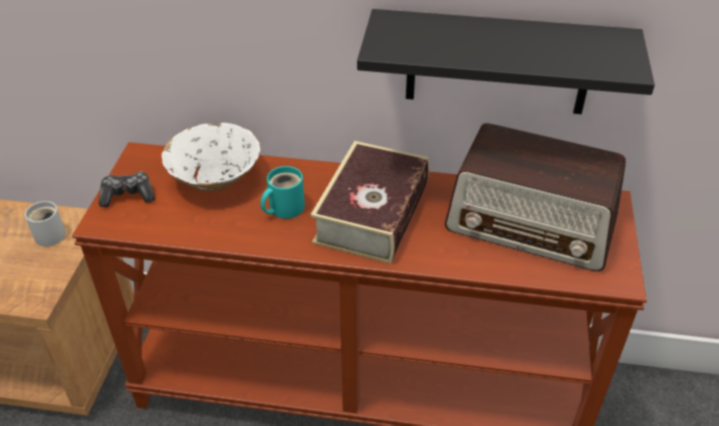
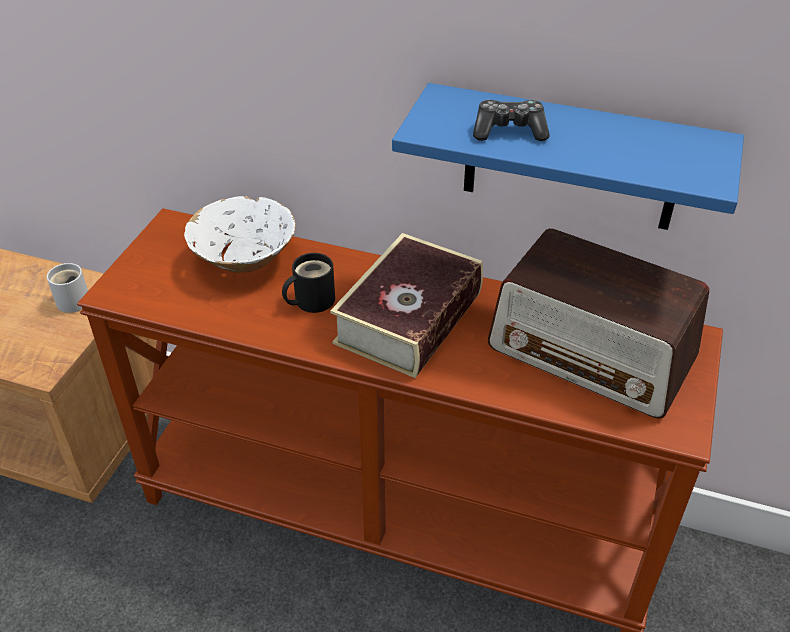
camera: 10 degrees right, 0 degrees up
(128, 195) = (146, 266): game controller -> game controller (509, 131)
(283, 208) = (310, 300): turquoise mug -> black mug
(498, 63) = (571, 159): black shelf -> blue shelf

